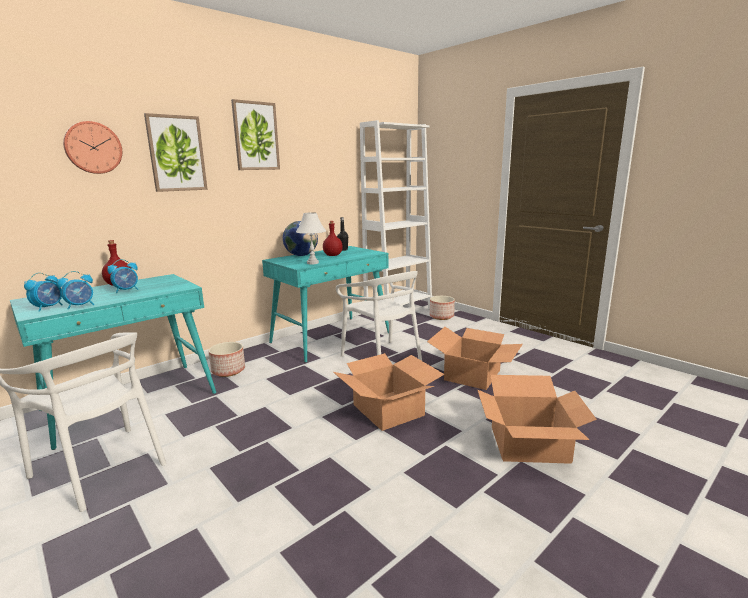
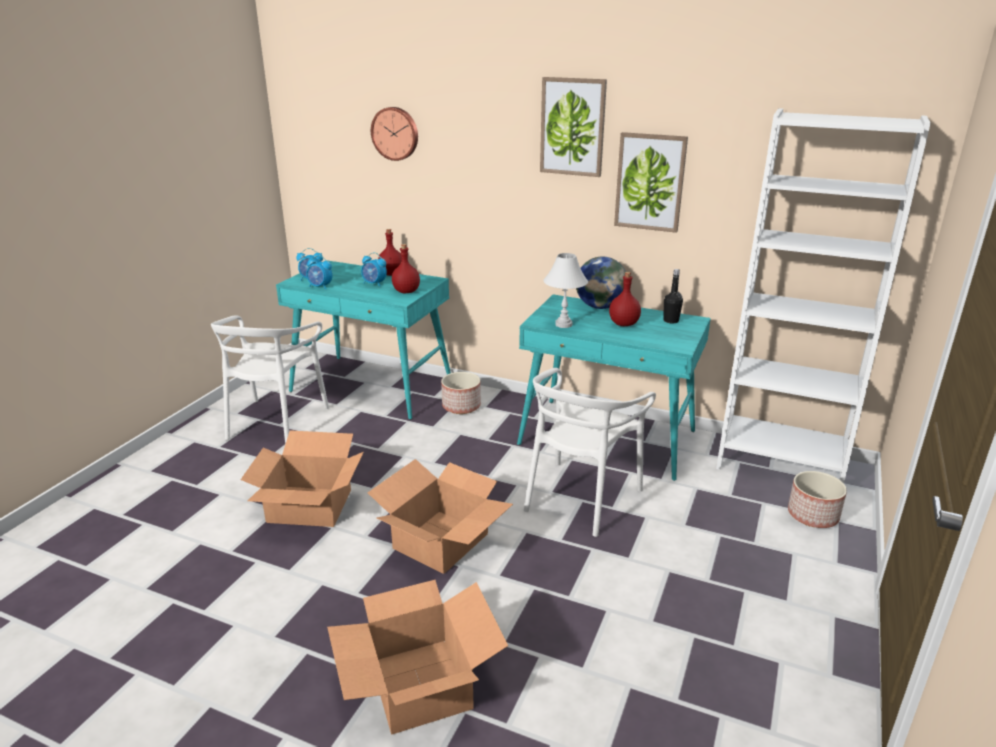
camera: 65 degrees right, 10 degrees up
(171, 284) = (406, 291): none -> red bottle
(176, 153) = (470, 144): picture -> picture (650, 182)
(473, 375) = (592, 598): cardboard box -> cardboard box (309, 506)

